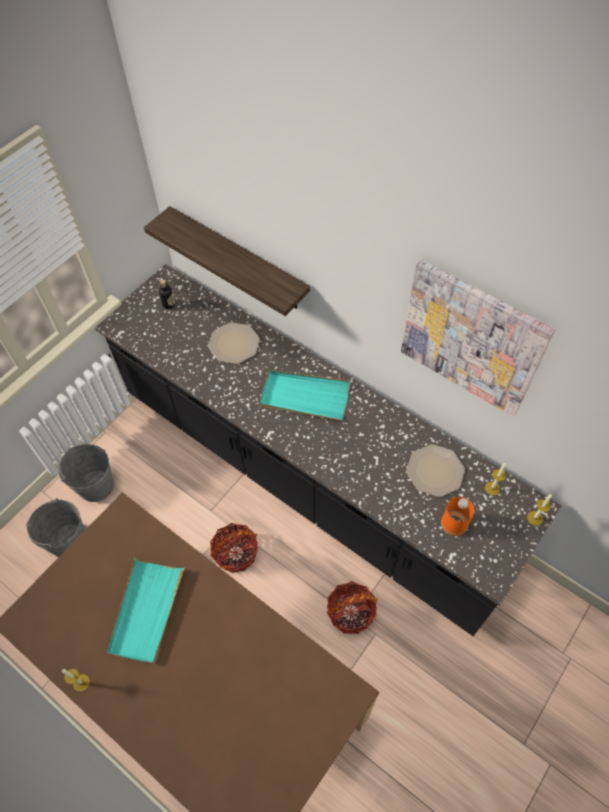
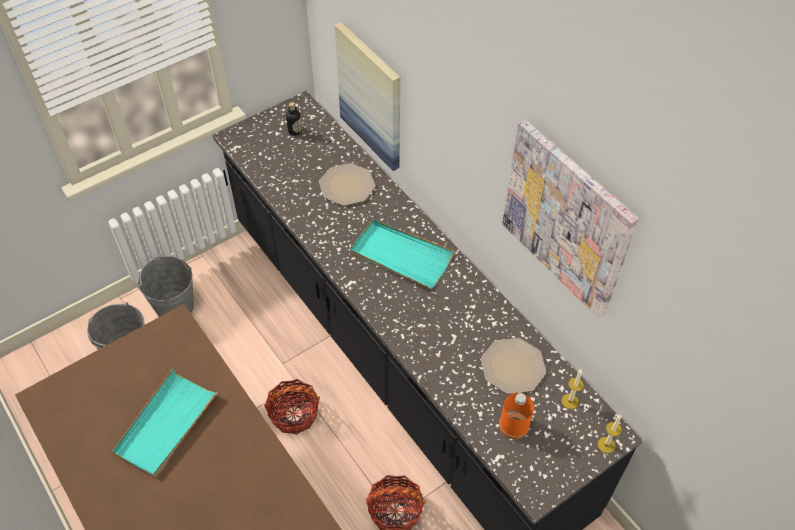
camera: 15 degrees right, 5 degrees down
(81, 683) = (78, 474): candle -> none
(239, 260) = (371, 96): shelf -> picture

